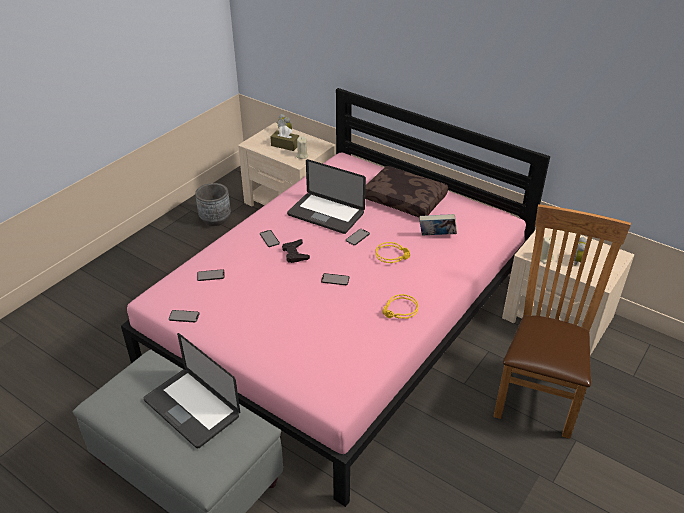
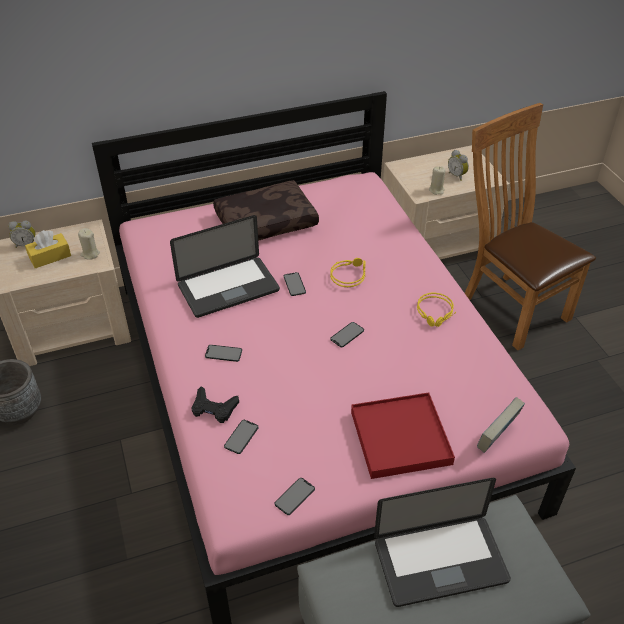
camera: 55 degrees left, 5 degrees up
(265, 341) = (400, 437): none -> red tray
(285, 145) = (50, 257): brown tissue box -> yellow tissue box
(295, 254) = (273, 345): black game controller -> black game controller (214, 408)
(436, 236) = (350, 232): book -> book (496, 438)

